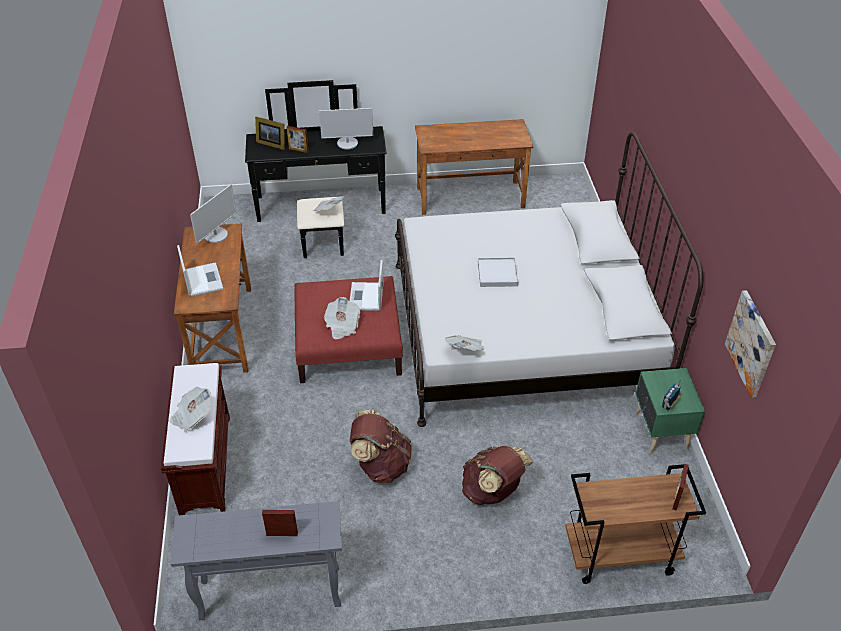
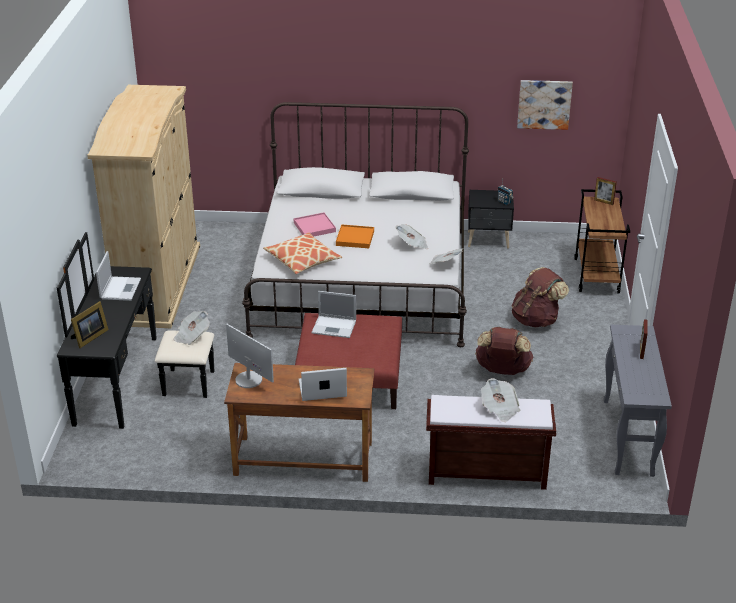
camera: 80 degrees left, 10 degrees down
(298, 150) = (115, 320): picture frame -> none
(342, 326) = (371, 343): newspaper -> newspaper (412, 244)
(347, 143) = (120, 288): monitor -> laptop
(441, 244) = (302, 260): none -> pillow
(470, 197) = (158, 284): brown desk -> beige wardrobe
(497, 274) = (355, 238): white tray -> orange tray
(510, 242) = (314, 227): none -> pink tray
(660, 432) = (489, 240): green nightstand -> black nightstand

